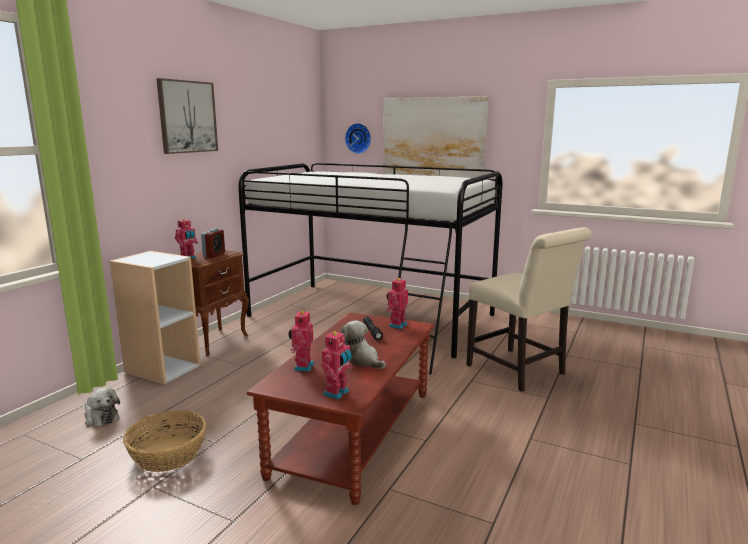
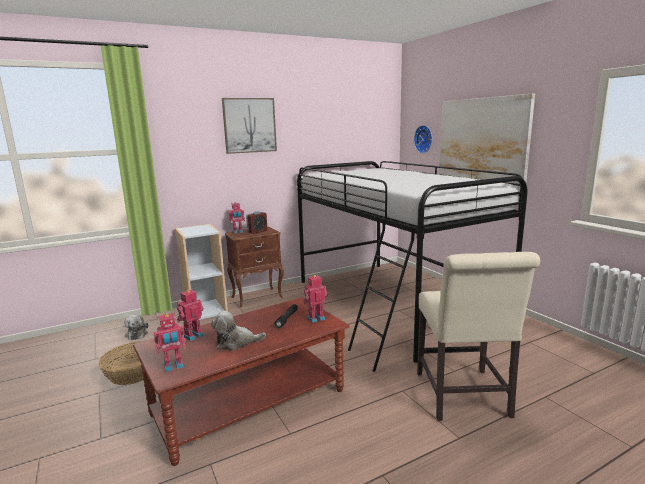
camera: 35 degrees right, 0 degrees up
(361, 360) = (236, 343): plush toy -> plush toy turned 90 degrees counterclockwise

